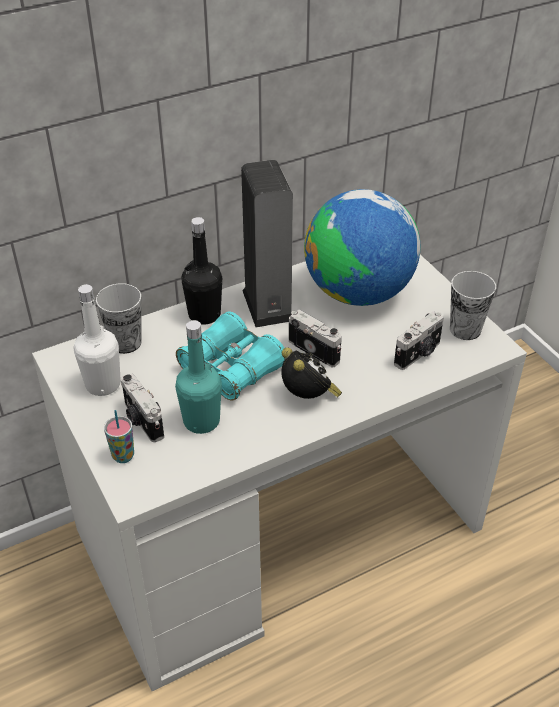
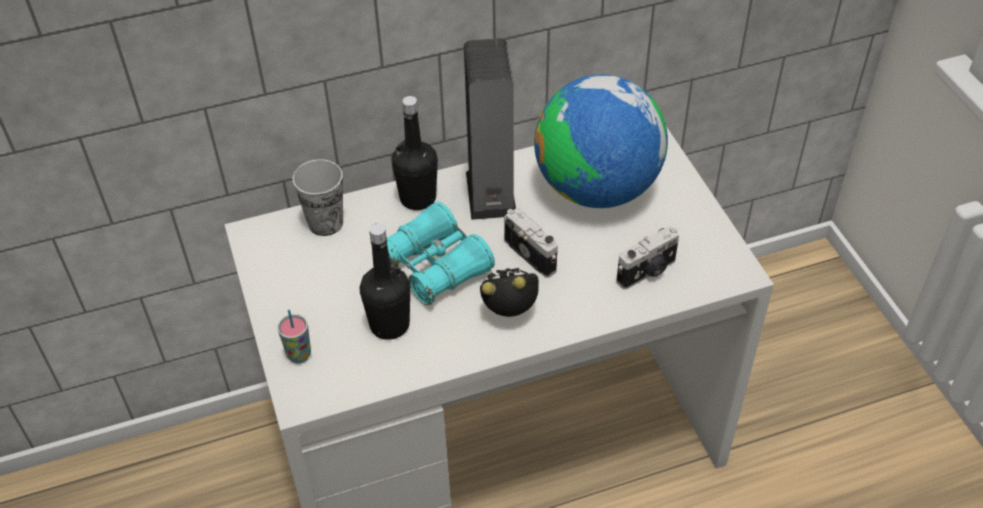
camera: 10 degrees right, 5 degrees up
(103, 384) = (292, 270): white bottle -> none
(142, 421) = (326, 317): camera -> none
(201, 421) = (389, 325): turquoise bottle -> black bottle
(308, 398) = (511, 311): alarm clock -> alarm clock turned 75 degrees counterclockwise
(465, 329) = (709, 247): cup -> none

